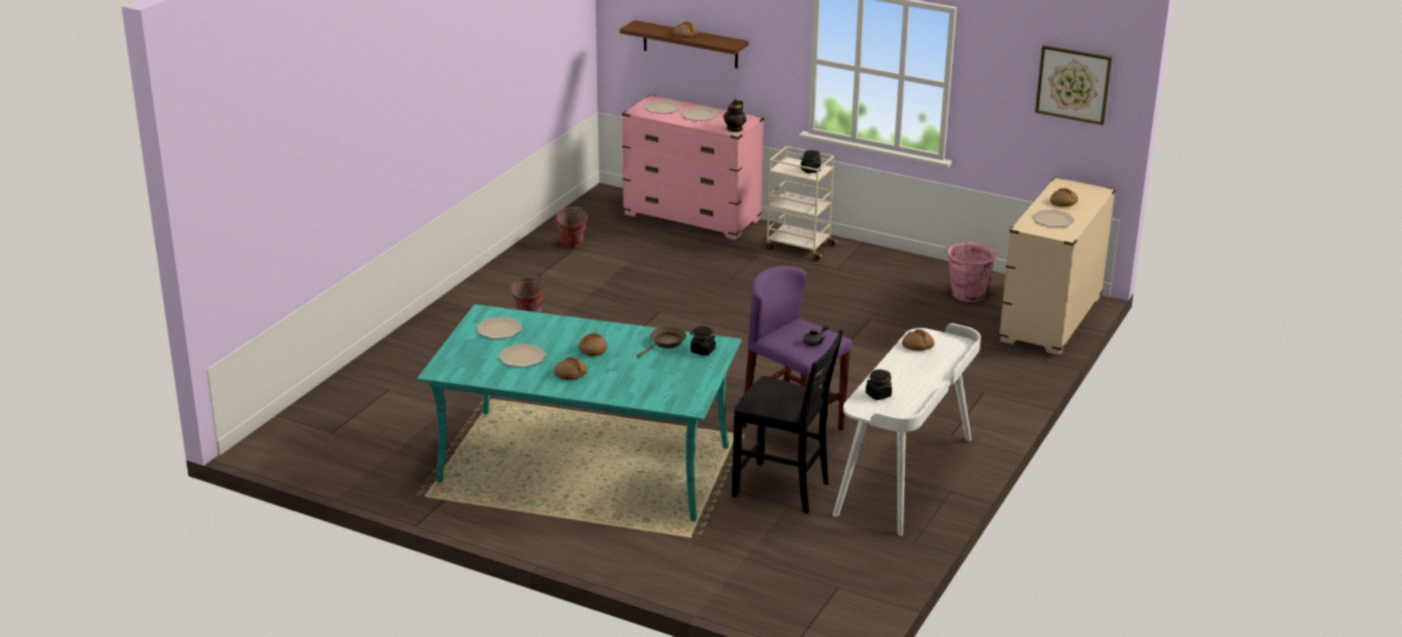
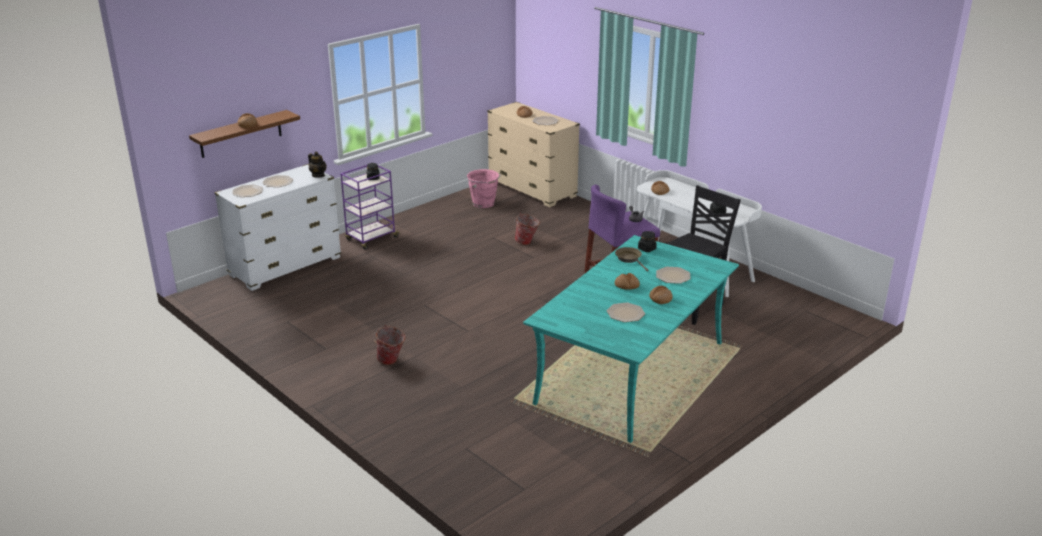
camera: 70 degrees left, 0 degrees up
(499, 329) = (574, 316): plate -> plate (672, 276)
(571, 246) = (282, 323): bucket -> bucket (527, 243)
(692, 218) = (285, 266): pink dresser -> white dresser
(798, 247) = (371, 239): beige cart -> purple cart
(1073, 84) = (487, 47): picture -> none

